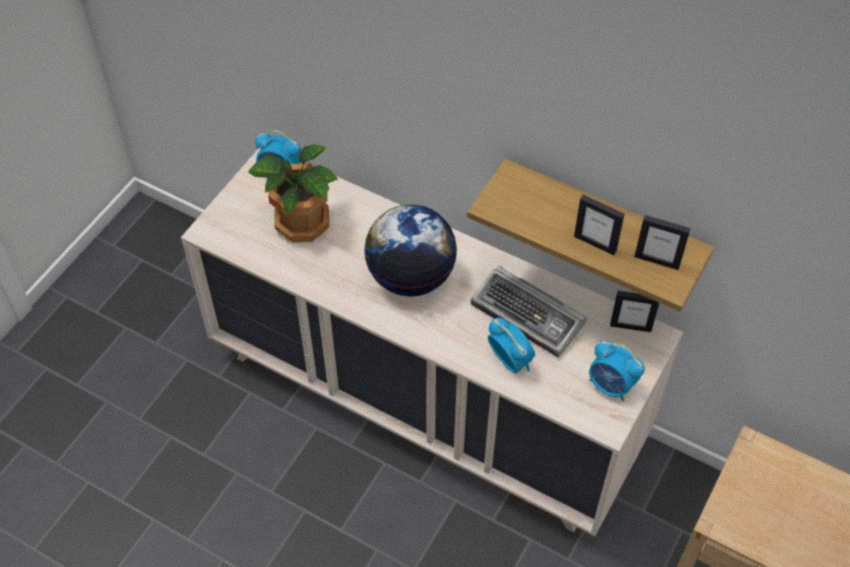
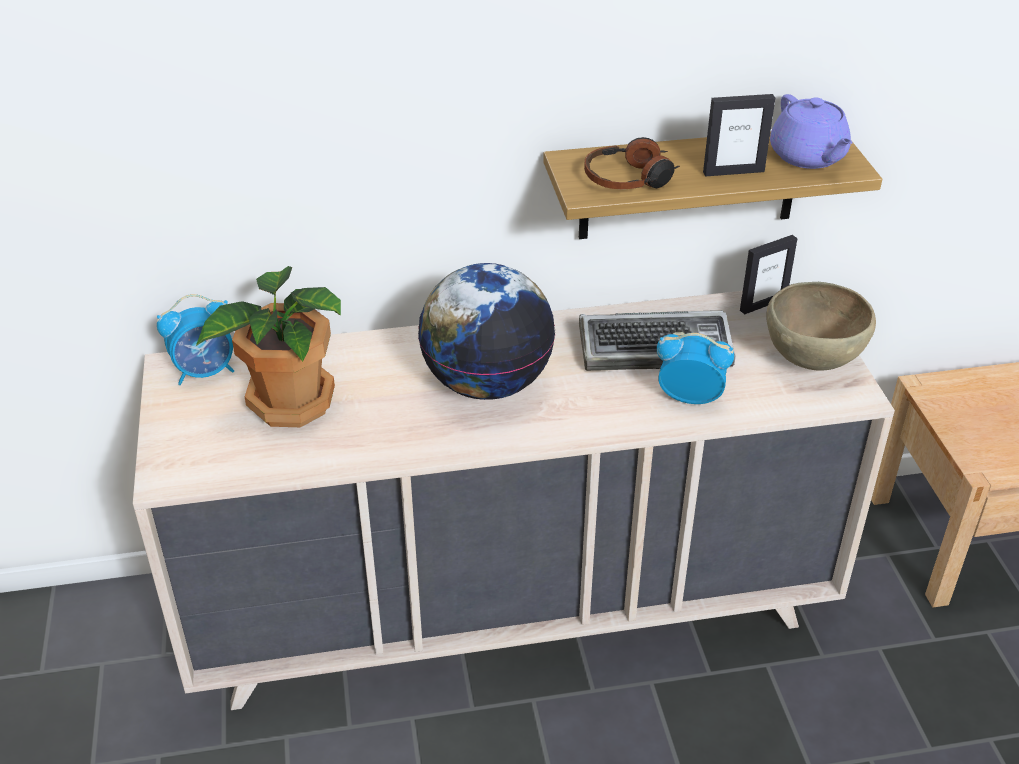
camera: 40 degrees left, 15 degrees down
(527, 211) = (630, 179): none -> headphones
(611, 385) = (812, 361): alarm clock -> brown bowl
(657, 260) = (808, 157): picture frame -> purple teapot

